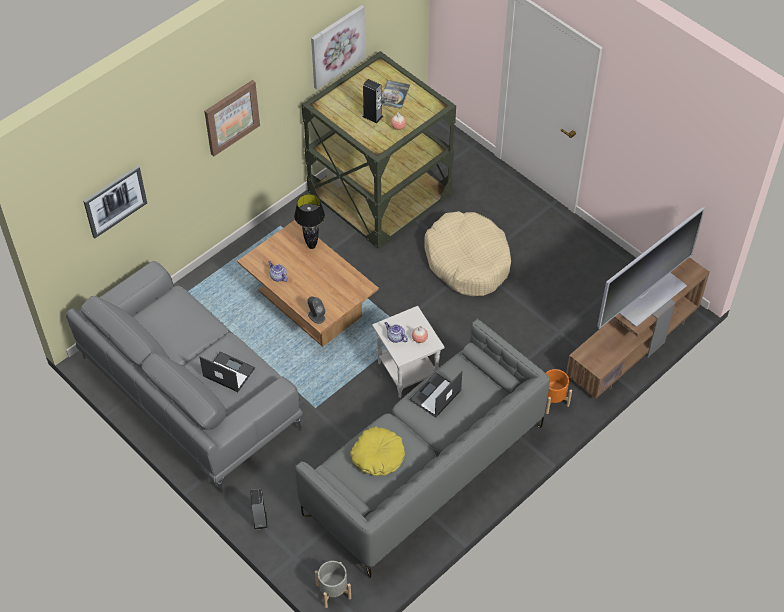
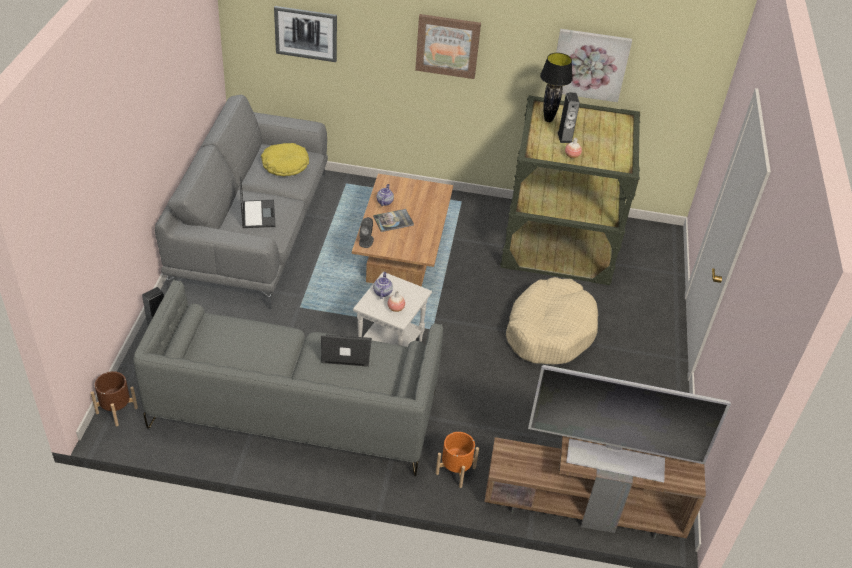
camera: 50 degrees right, 10 degrees down
(311, 246) = (435, 206): black table lamp -> black table lamp (548, 120)
(333, 591) = (117, 410): grey planter -> brown planter
(379, 457) = (245, 344): yellow pillow -> yellow pillow (285, 166)
(394, 95) = (603, 139): book -> book (393, 221)

